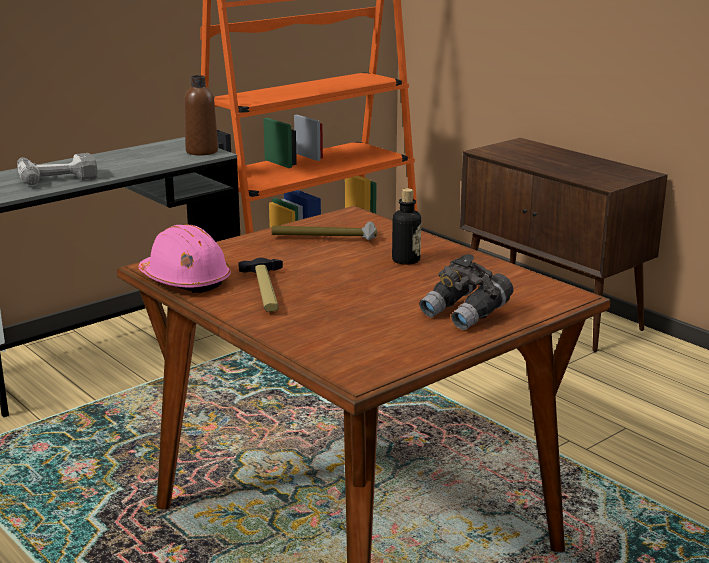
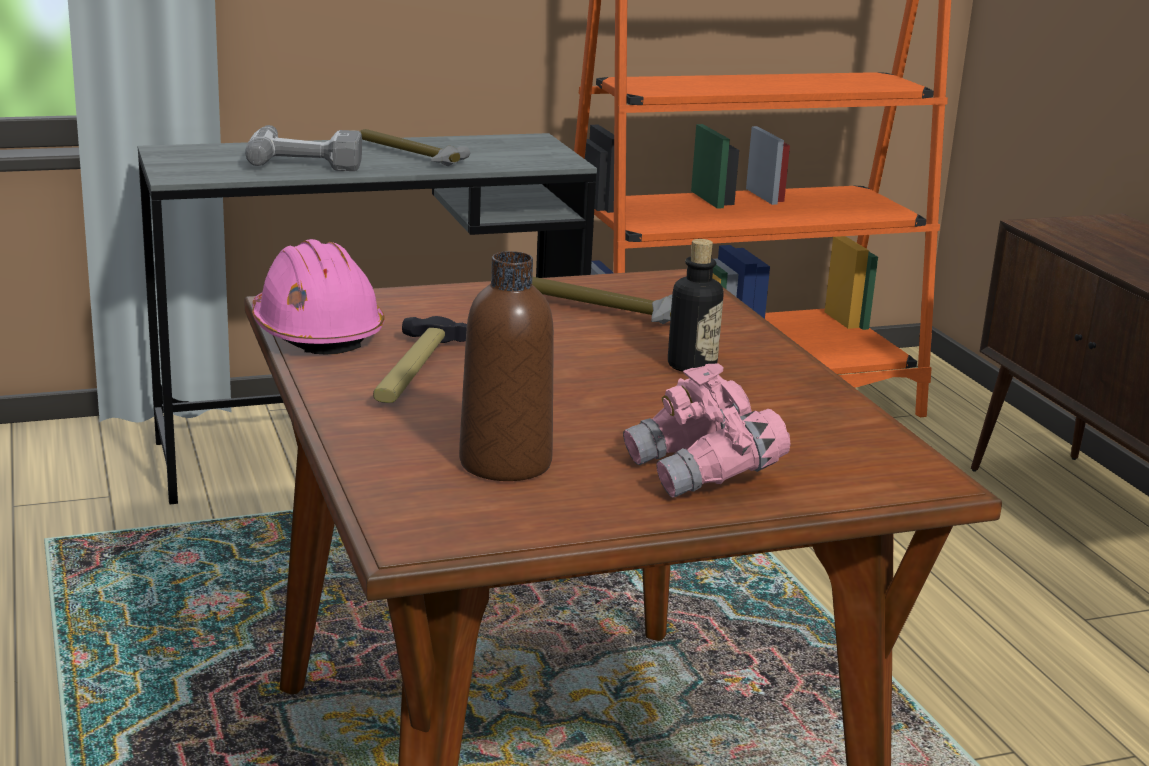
camera: 20 degrees right, 0 degrees up
(117, 163) = (408, 155): none -> hammer
(202, 151) = (548, 156): brown bottle -> brown bottle (505, 463)
(466, 314) = (704, 472): grey binoculars -> pink binoculars

